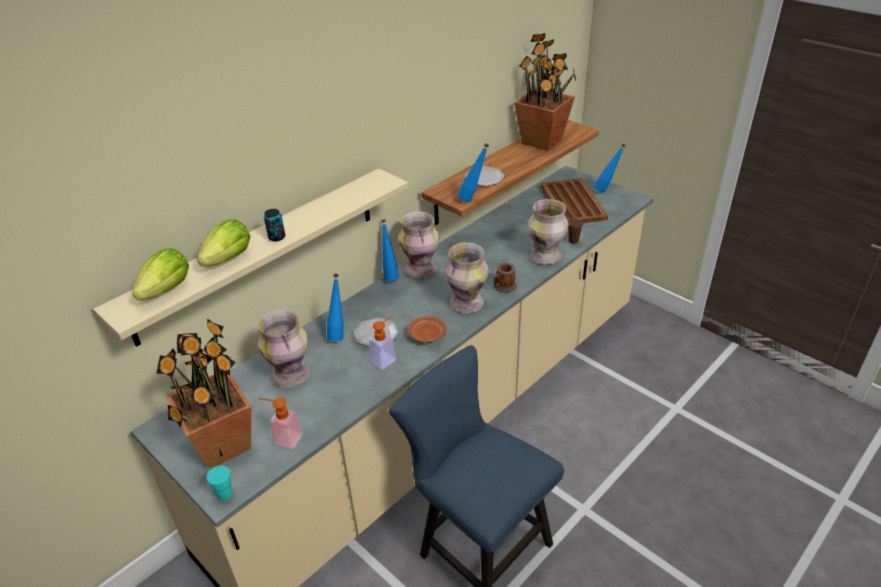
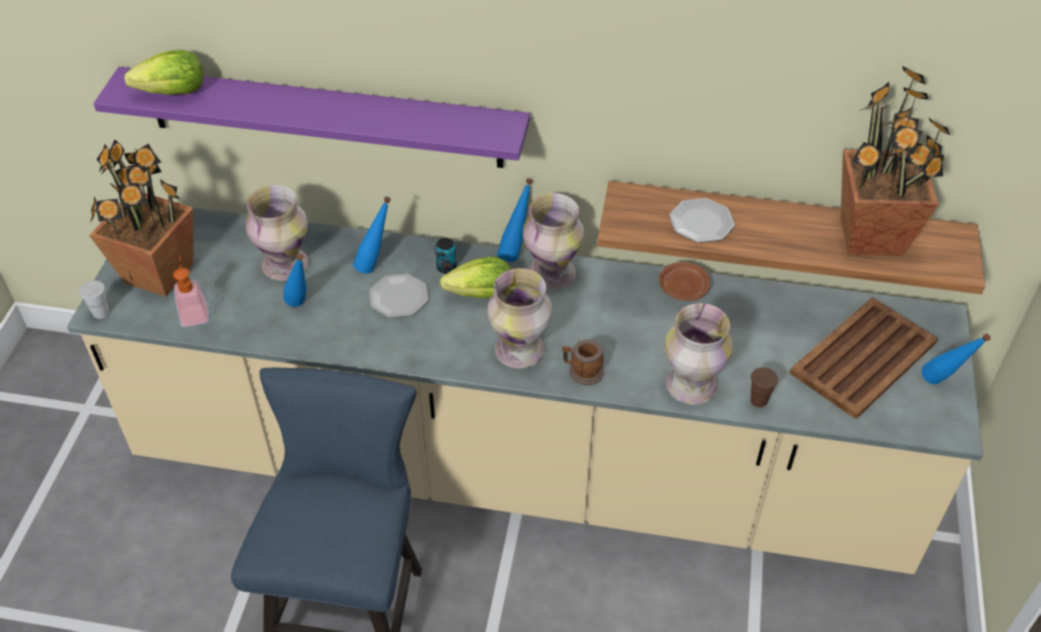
camera: 55 degrees right, 10 degrees up
(225, 494) = (101, 313): turquoise cup -> white cup
(229, 259) = (252, 102): lettuce -> lettuce (481, 294)
(259, 253) = (324, 118): beige shelf -> purple shelf
(277, 237) = (315, 113): can -> can (446, 267)
(386, 358) = (364, 327): soap dispenser -> none
(426, 334) = (431, 342): brown plate -> brown plate (683, 287)
(472, 199) = (634, 236): blue bottle -> blue bottle (301, 307)

